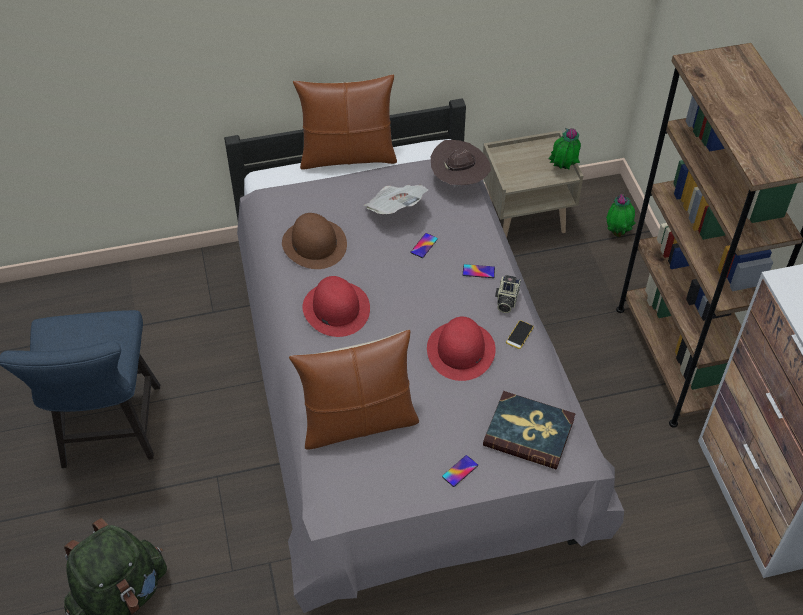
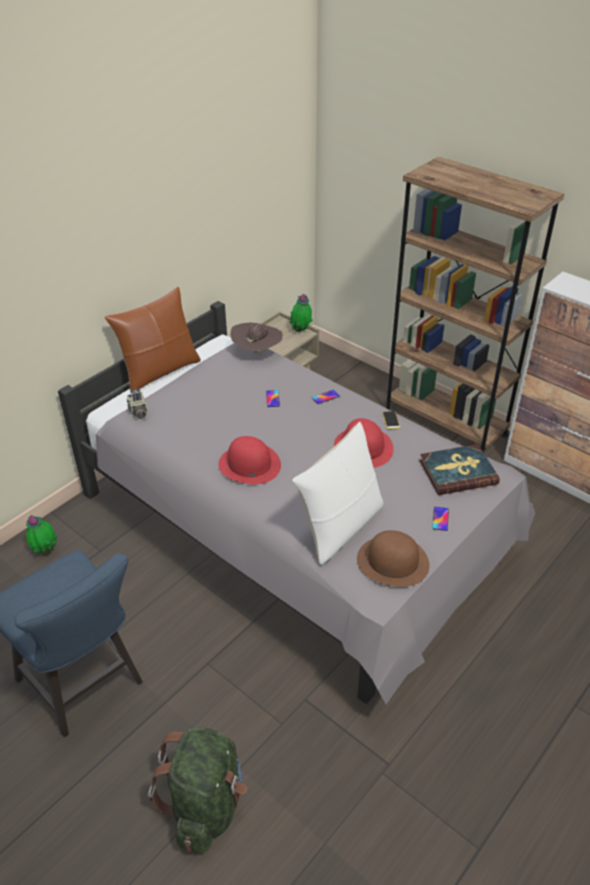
camera: 35 degrees left, 10 degrees down
(314, 244) = (191, 433): brown hat -> brown hat (393, 561)
(358, 422) = (340, 526): brown pillow -> white pillow
(395, 209) = (230, 386): newspaper -> none
(506, 300) = (361, 405): camera -> camera (138, 412)
(617, 232) = (344, 370): potted plant -> potted plant (45, 551)

